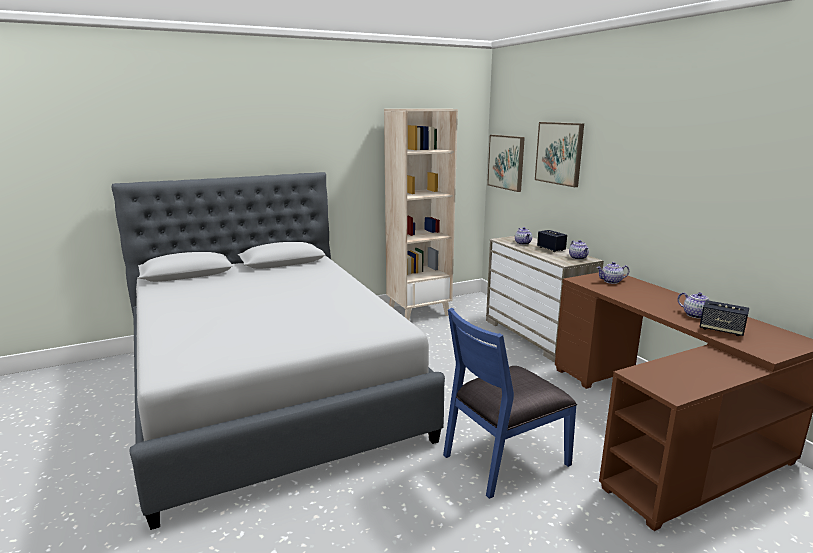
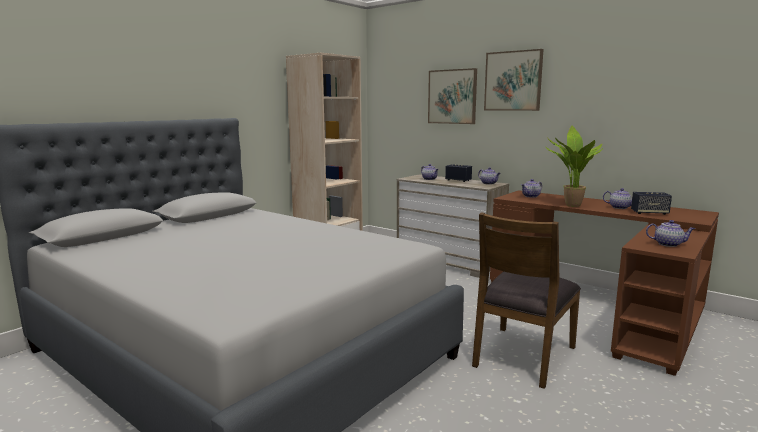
camera: 25 degrees left, 5 degrees down
(504, 459) = (522, 356): blue chair -> brown chair
(506, 162) = (391, 111): picture -> picture (513, 81)
(636, 302) = (570, 205): none -> potted plant
(679, 379) = (668, 244): none -> teapot

